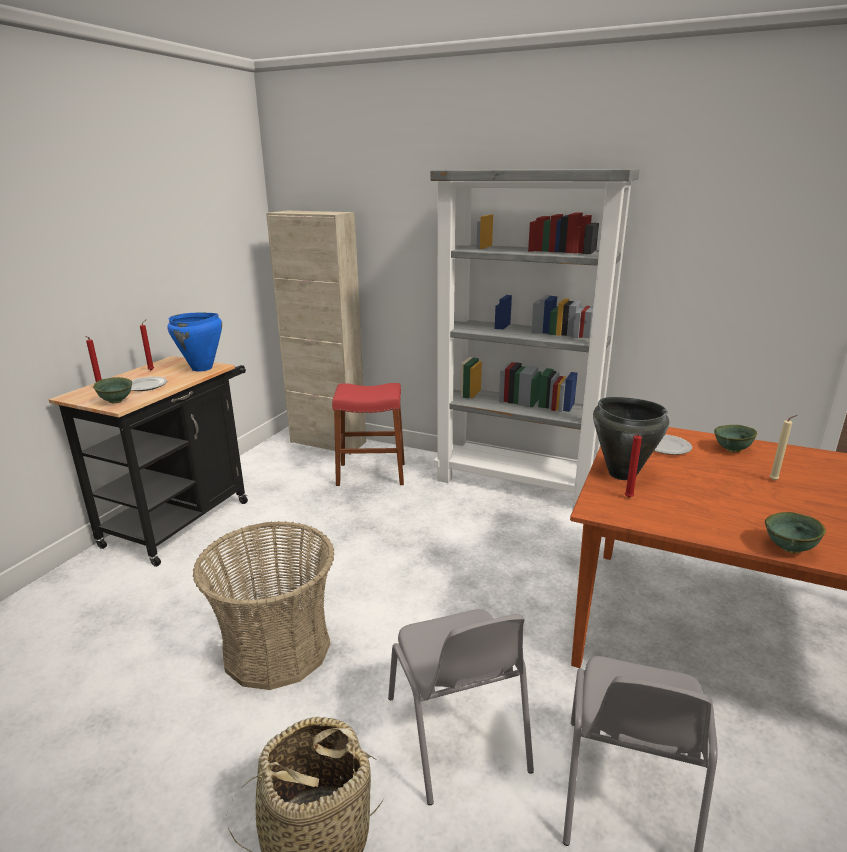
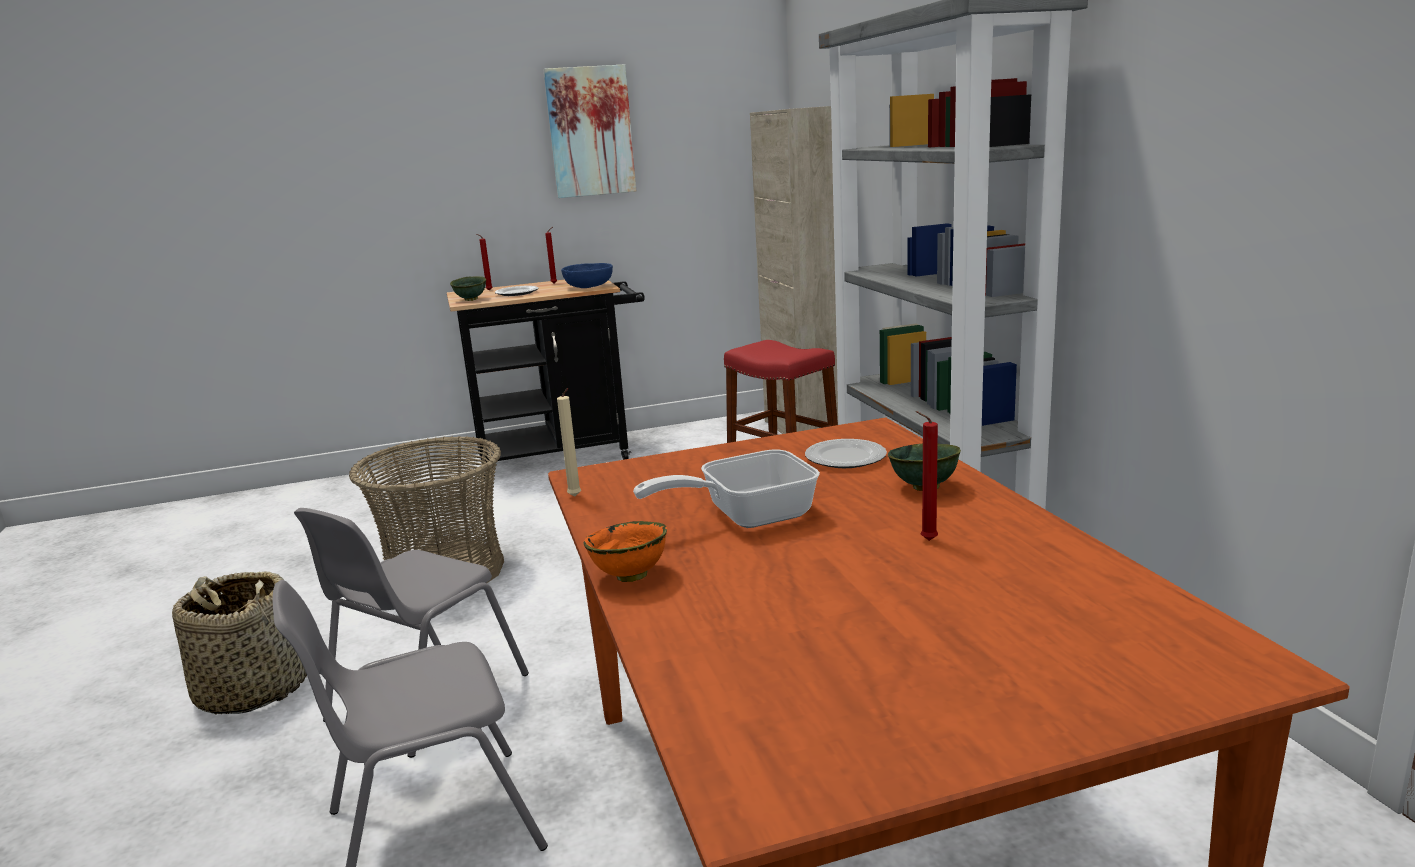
camera: 50 degrees right, 5 degrees down
(148, 229) = (590, 132): none -> picture
(202, 368) = (589, 287): blue cooking pot -> blue bowl
(621, 473) = (704, 461): black cooking pot -> none
(628, 498) = (636, 479): red candle -> red candle (926, 540)
(726, 494) = (746, 516): none -> frying pan
(775, 480) = (861, 530): beige candle -> beige candle (575, 497)
(789, 549) = (629, 577): green bowl -> orange bowl

